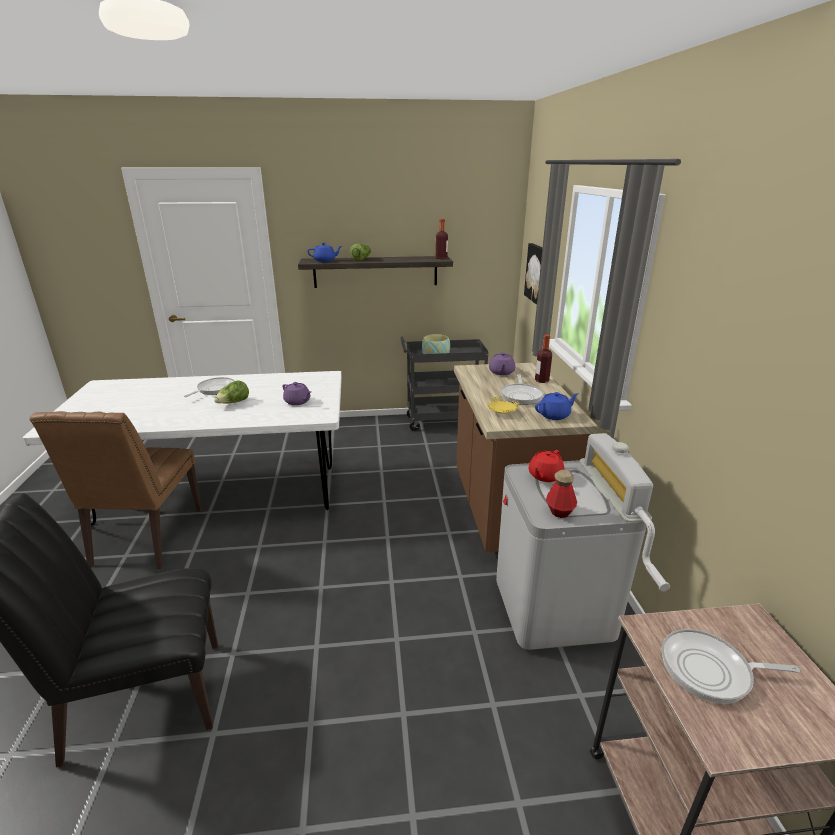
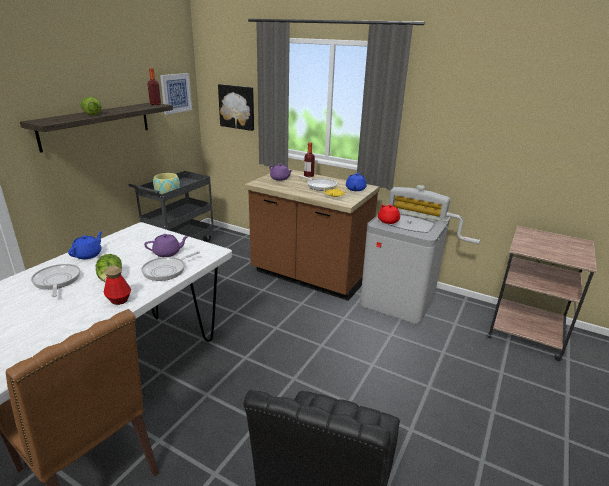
camera: 55 degrees left, 0 degrees up
(325, 260) = (59, 119): blue teapot -> blue teapot (88, 255)
(485, 249) = (176, 93): none -> picture
(559, 511) = (424, 231): bottle -> bottle (119, 300)
(710, 670) = (549, 249): frying pan -> frying pan (167, 270)

